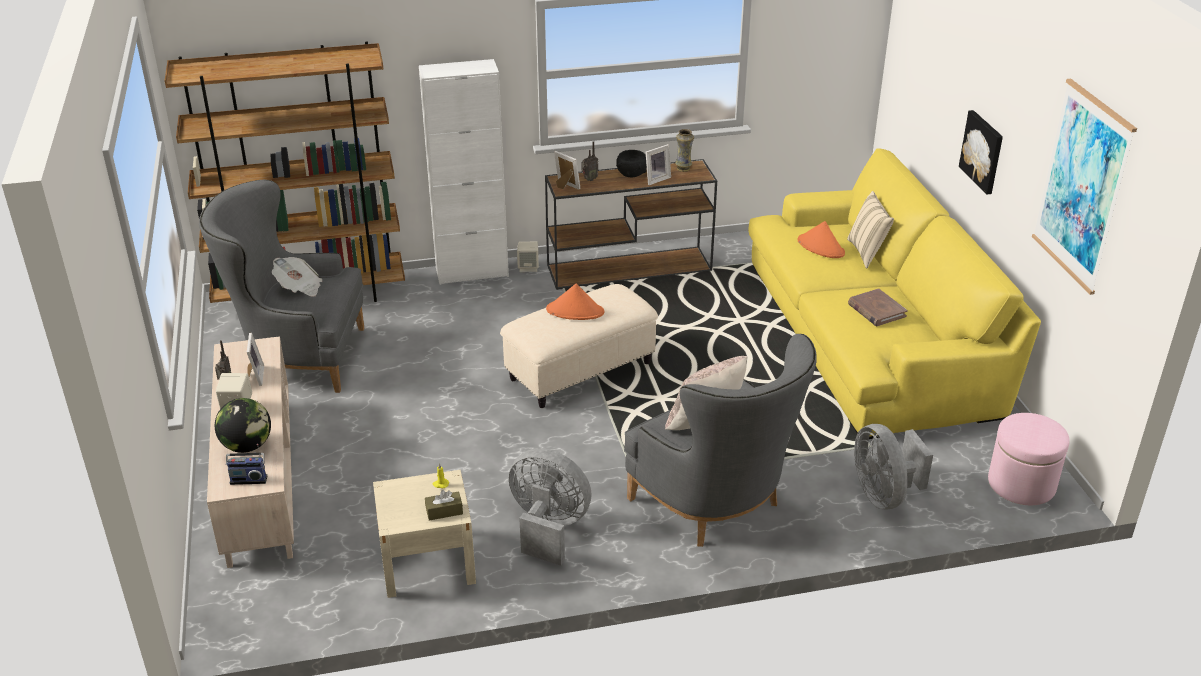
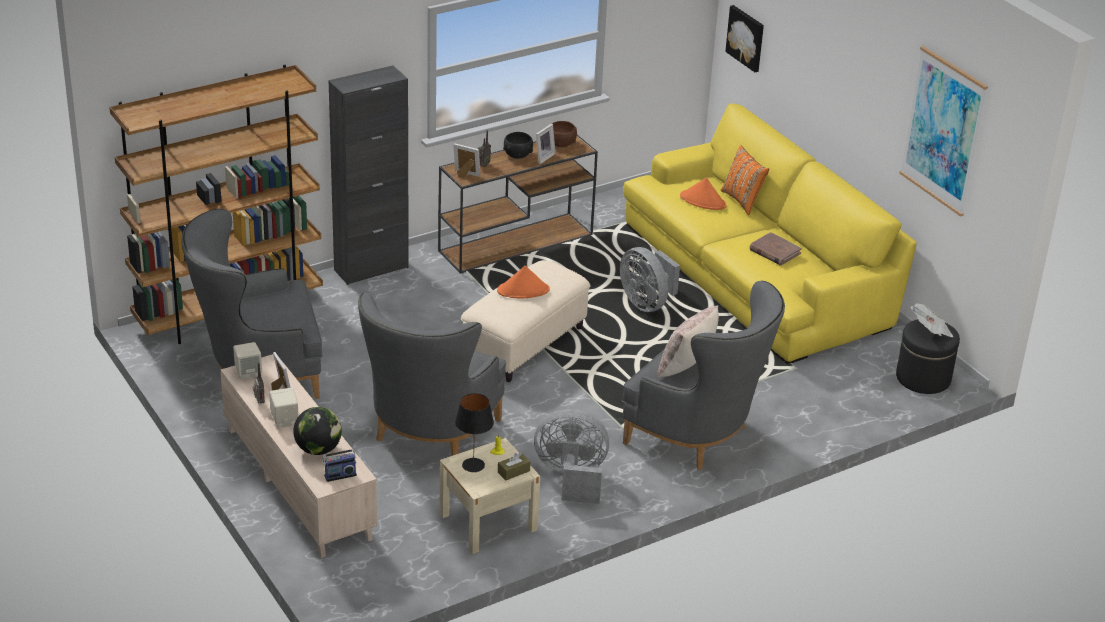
camera: 20 degrees left, 0 degrees up
(299, 287) = (263, 306): newspaper -> newspaper (930, 331)
(405, 495) = (473, 465): none -> black table lamp
(422, 451) = (427, 435): none -> grey armchair
(472, 272) = (371, 268): white cabinet -> black cabinet
(528, 267) = (422, 256): beige speaker -> beige speaker (248, 373)
(683, 169) = (561, 143): vase -> brown bowl
(867, 253) = (743, 200): beige pillow -> orange pillow
(883, 494) = (823, 404): grey fan -> grey fan (646, 303)
(983, 151) = (840, 103): picture -> picture (746, 38)
(1021, 484) = (923, 378): pink ottoman -> black ottoman

